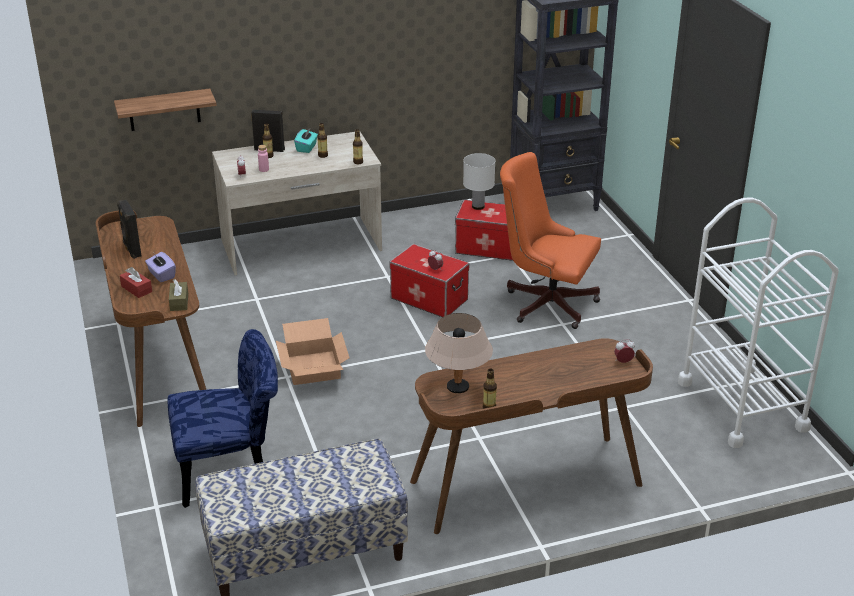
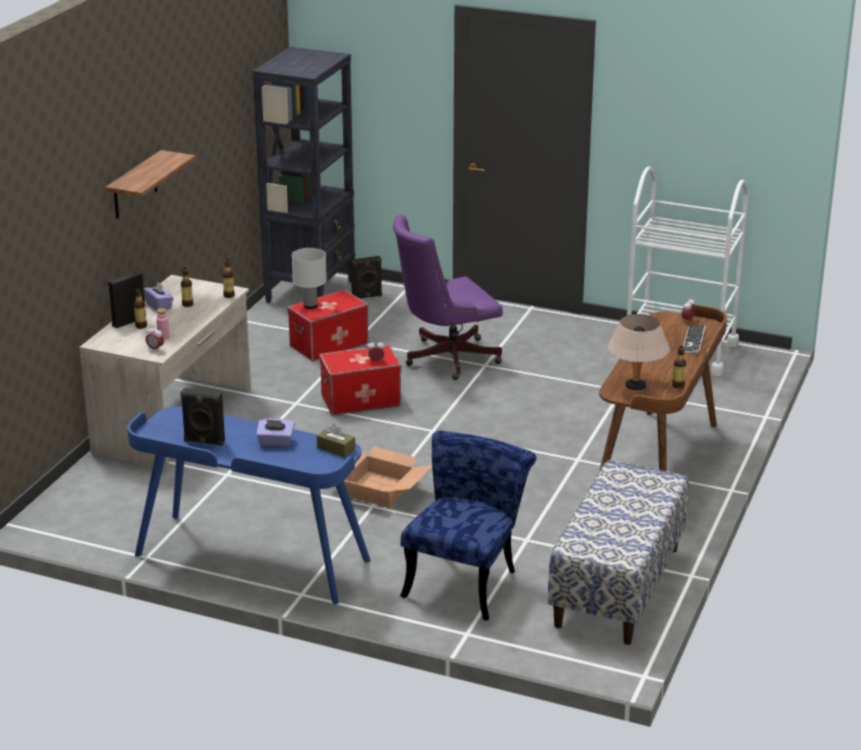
camera: 50 degrees left, 5 degrees down
(136, 289) = (281, 460): red tissue box -> none
(159, 362) = (251, 559): brown desk -> blue desk
(164, 110) = (42, 312): shelf -> shelf (135, 186)
(306, 148) = (159, 306): turquoise tissue box -> purple tissue box
(545, 302) = (445, 358): orange office chair -> purple office chair
(584, 227) = (367, 296): none -> black speaker
(588, 381) = (693, 340): none -> keyboard

